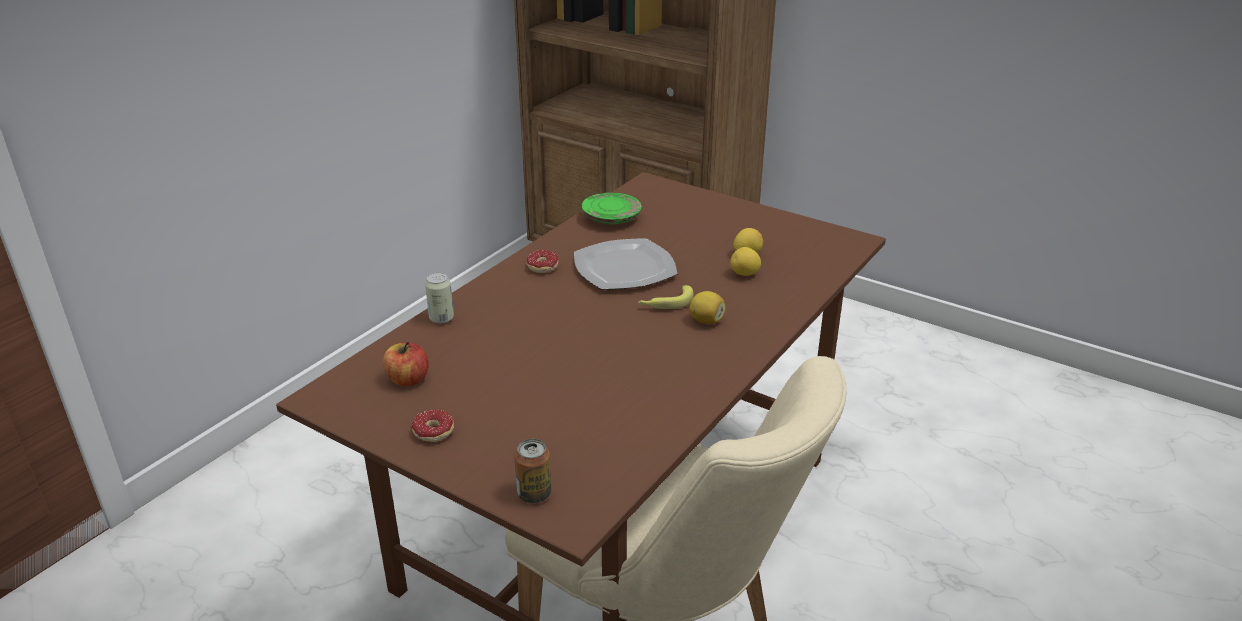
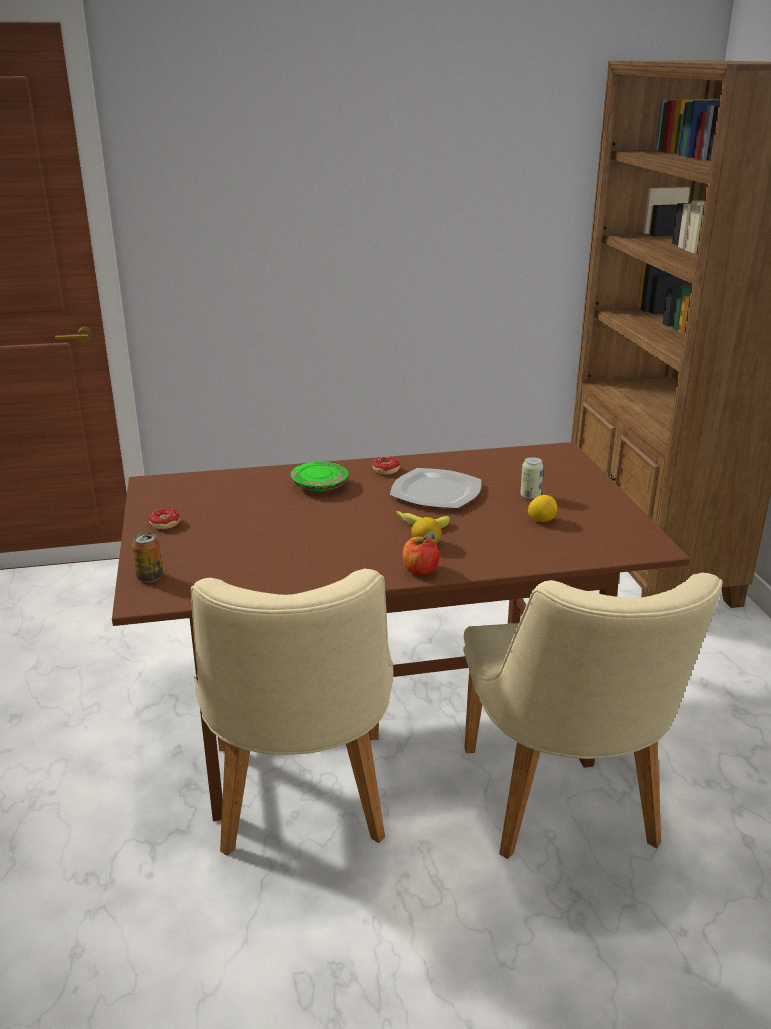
camera: 45 degrees right, 5 degrees down
(408, 379) = (202, 494): apple -> apple (420, 570)
(441, 318) = (276, 473): can -> can (530, 496)
(611, 218) = (489, 460): green plate -> green plate (320, 485)
(744, 274) = (513, 531): lemon -> none
(845, 507) = (565, 808): none -> beige chair

